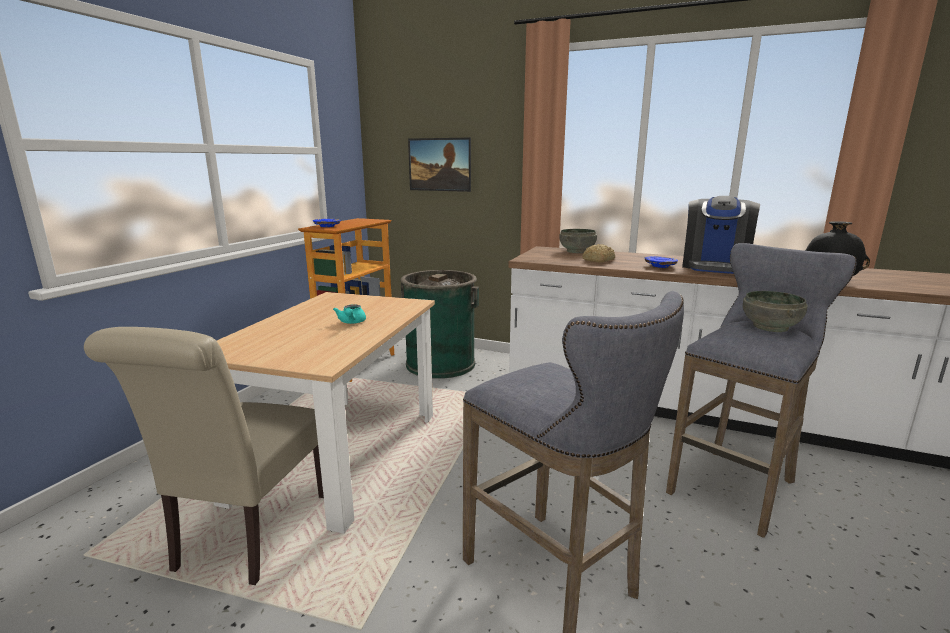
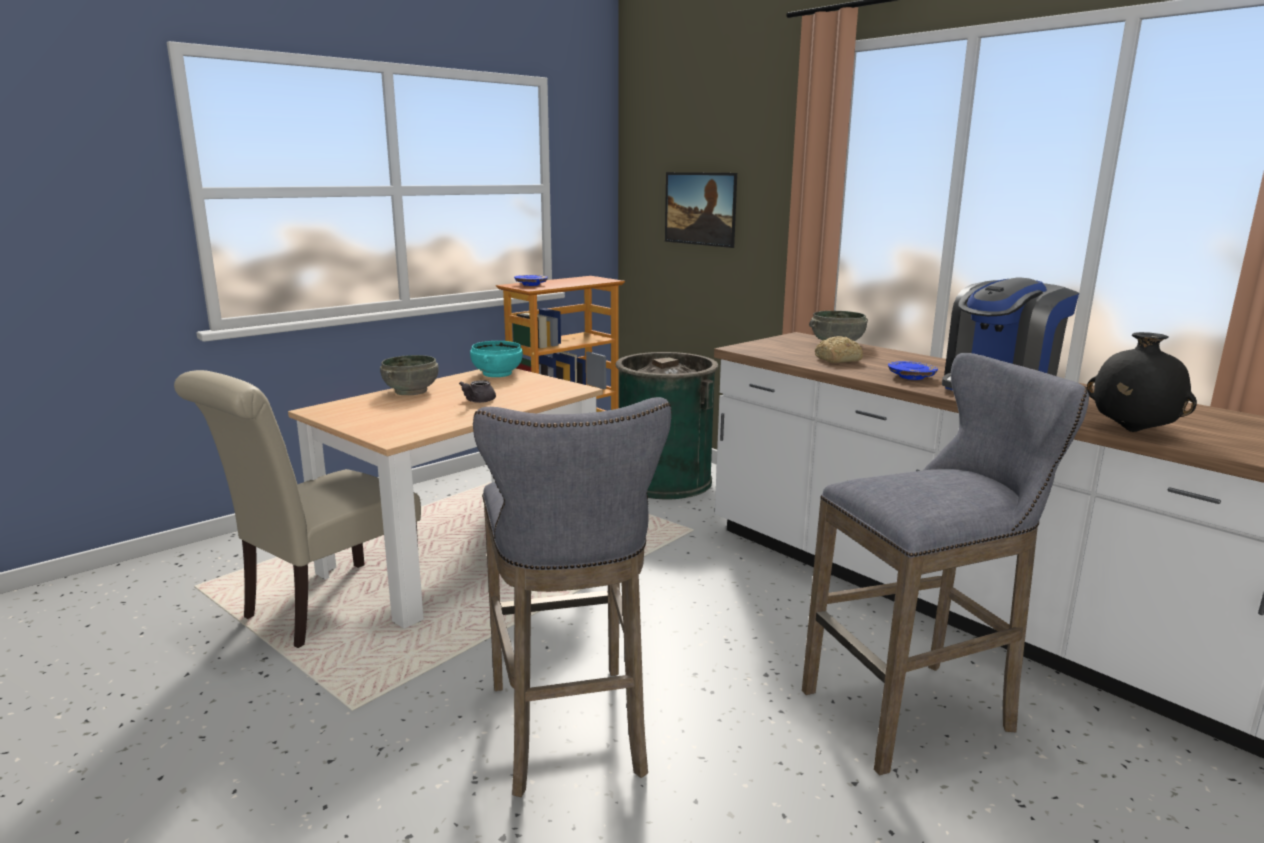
camera: 25 degrees right, 0 degrees up
(334, 299) = (496, 374): none -> turquoise bowl
(351, 322) = (477, 401): turquoise teapot -> grey teapot
(771, 327) = (965, 481): grey bowl -> grey bowl (411, 391)

